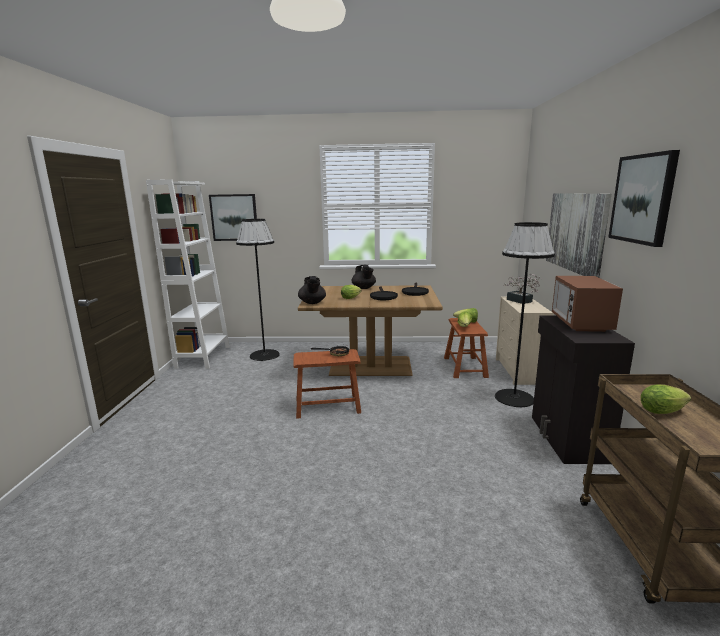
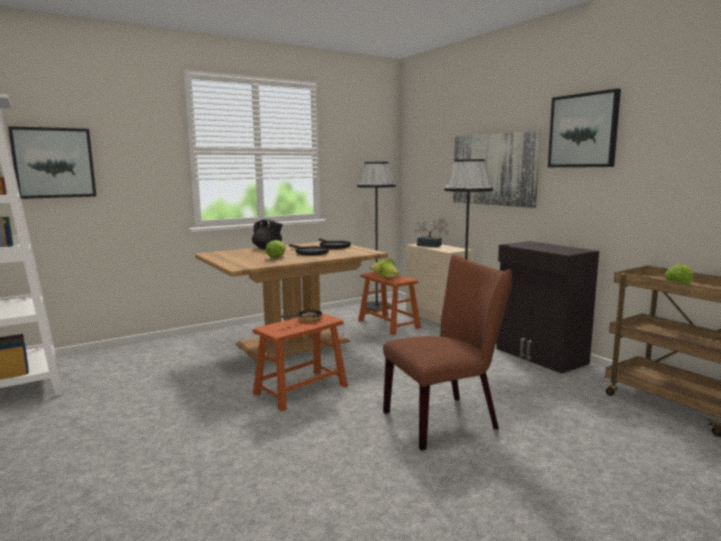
camera: 35 degrees left, 5 degrees down
(264, 355) = (132, 361): black floor lamp -> black floor lamp (376, 306)
(312, 303) = (241, 266): black teapot -> none
(393, 466) = (446, 419): none -> brown chair
(580, 324) = (540, 245): microwave -> none

